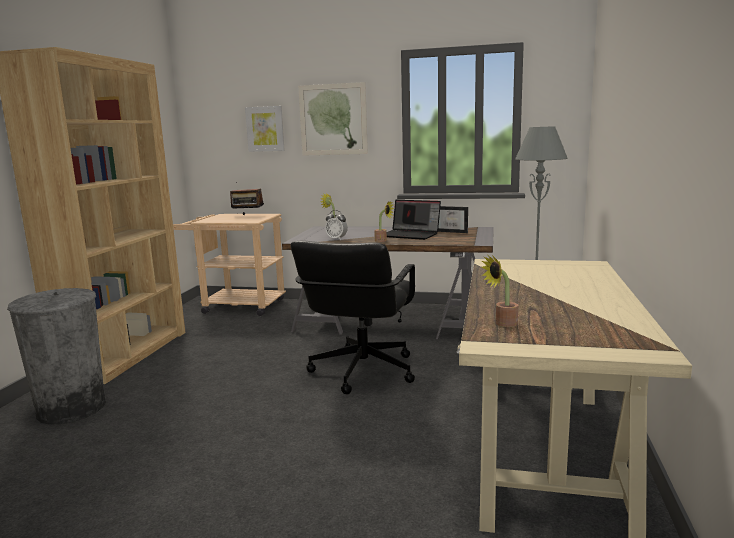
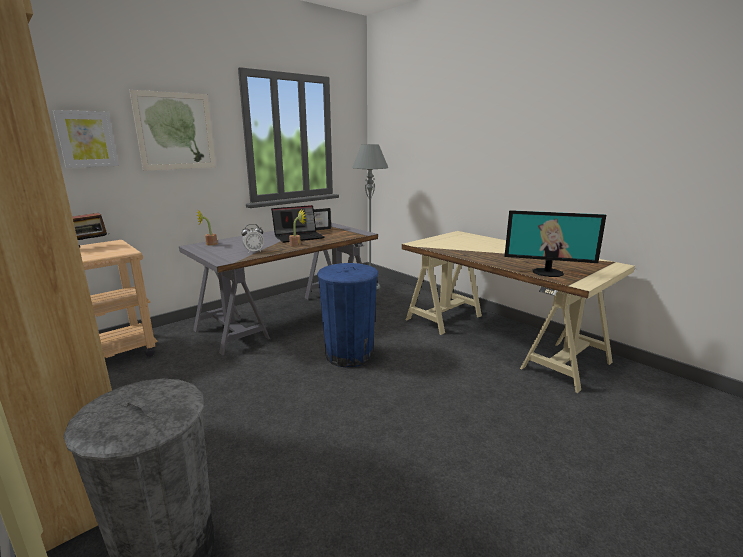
camera: 55 degrees left, 5 degrees up
(362, 371) = (349, 355): black office chair -> blue trash can
(502, 324) = (547, 272): potted plant -> monitor

